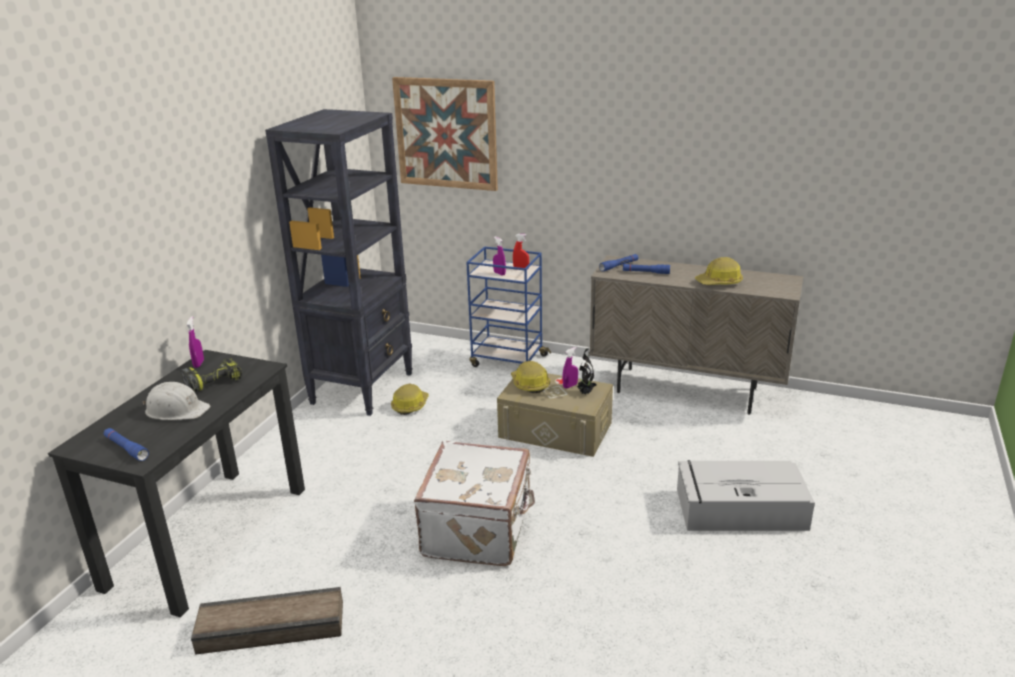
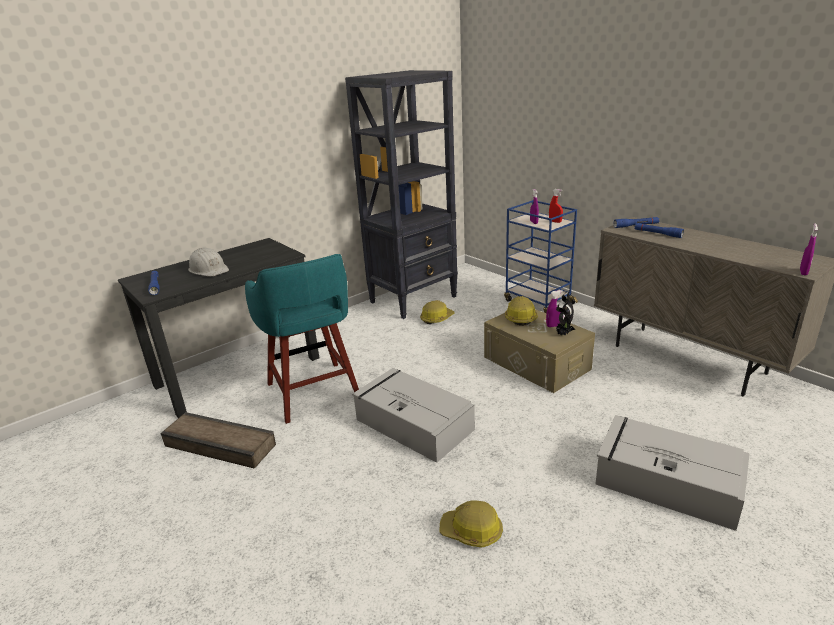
camera: 30 degrees right, 0 degrees up
(199, 364) = (254, 245): purple spray bottle -> purple spray bottle (803, 272)
(213, 381) = (249, 257): power drill -> none
(336, 532) = (314, 393): none -> turquoise stool
(446, 133) = (514, 98): picture -> none
(479, 530) = (412, 424): white suitcase -> grey storage box
(719, 282) = (730, 251): hard hat -> hard hat (471, 531)

